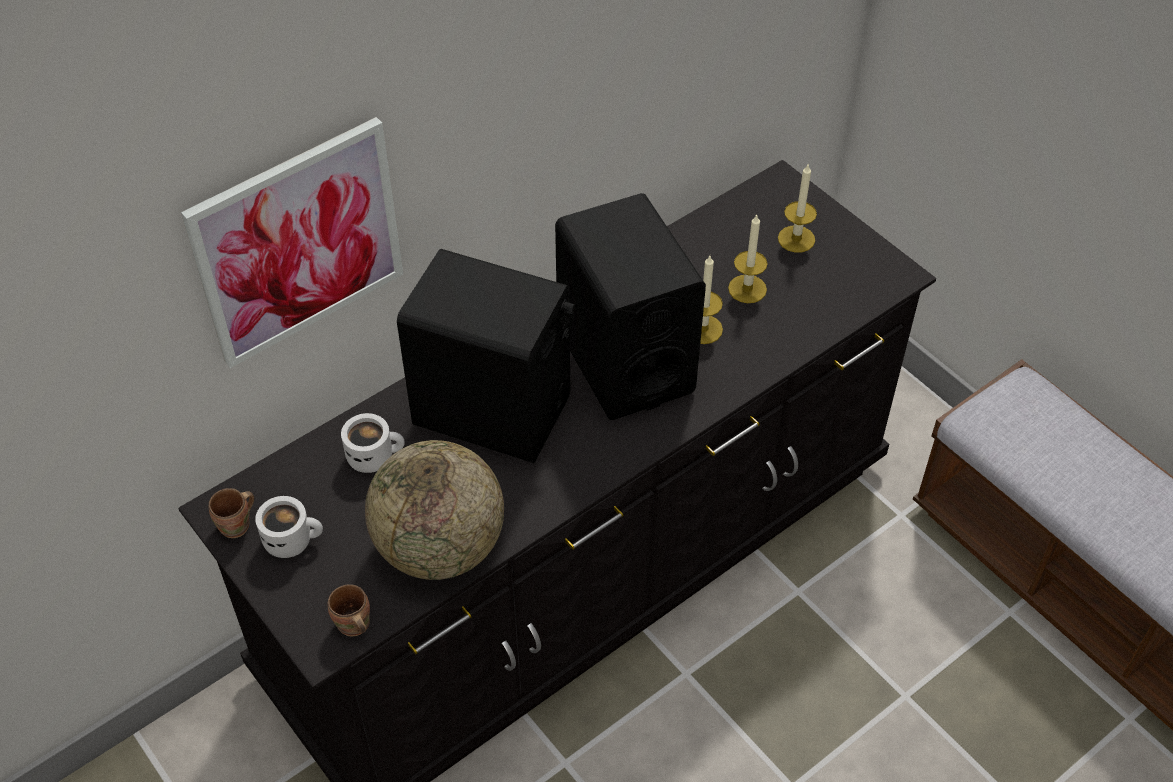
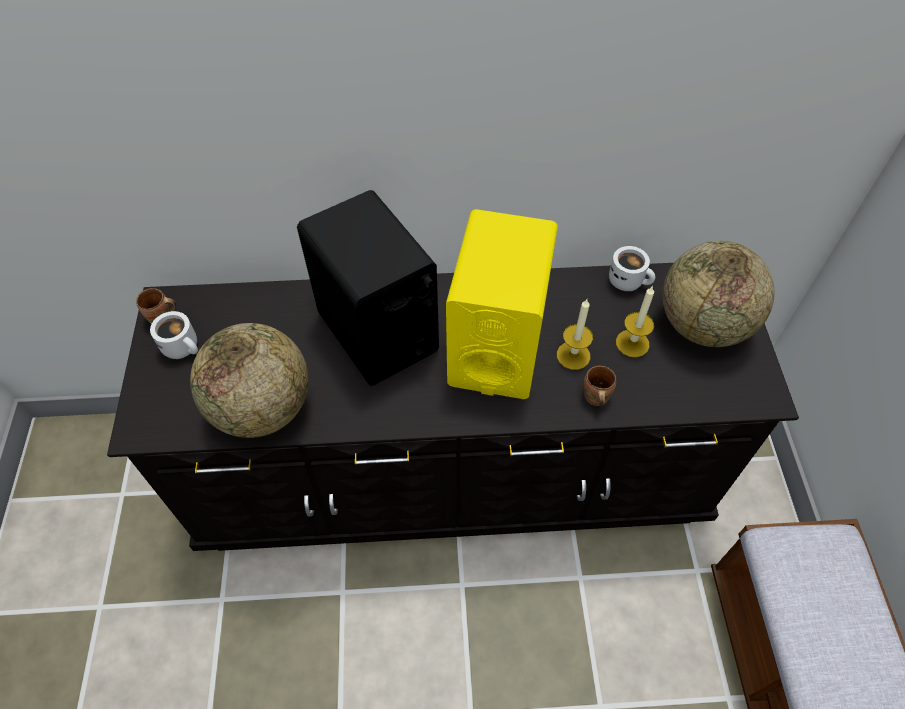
camera: 35 degrees right, 5 degrees up
(298, 242) = (245, 130): picture -> none
(352, 626) = (164, 429): brown mug -> brown mug (594, 398)
(374, 455) = (279, 320): white mug -> white mug (629, 280)
(624, 361) = (496, 347): black speaker -> yellow speaker
(796, 239) = (702, 325): candle -> globe

